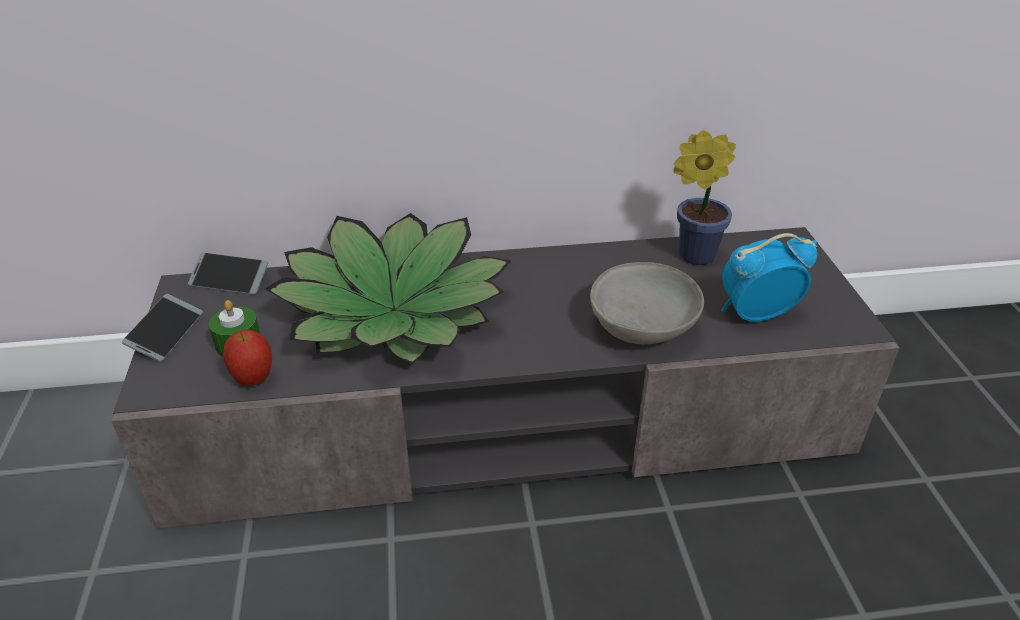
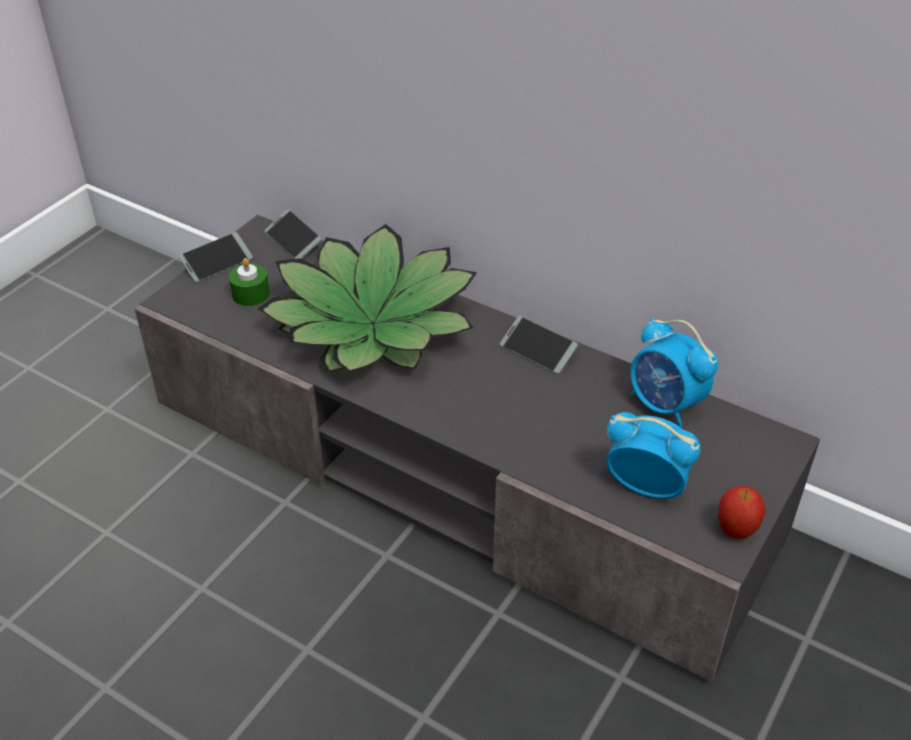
camera: 40 degrees right, 5 degrees up
(254, 380) = (233, 327): apple -> apple (735, 531)
(556, 264) = (538, 351): none -> phone
(643, 327) = (536, 442): grey bowl -> none
(691, 255) = (665, 405): potted plant -> alarm clock

